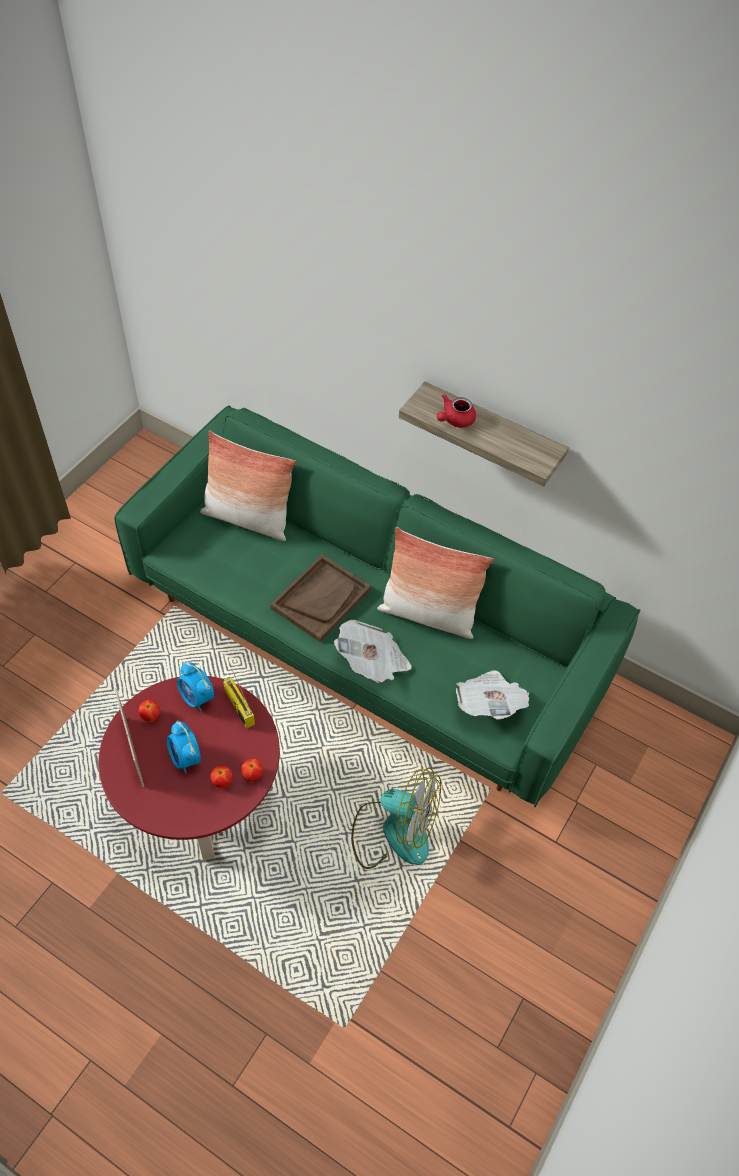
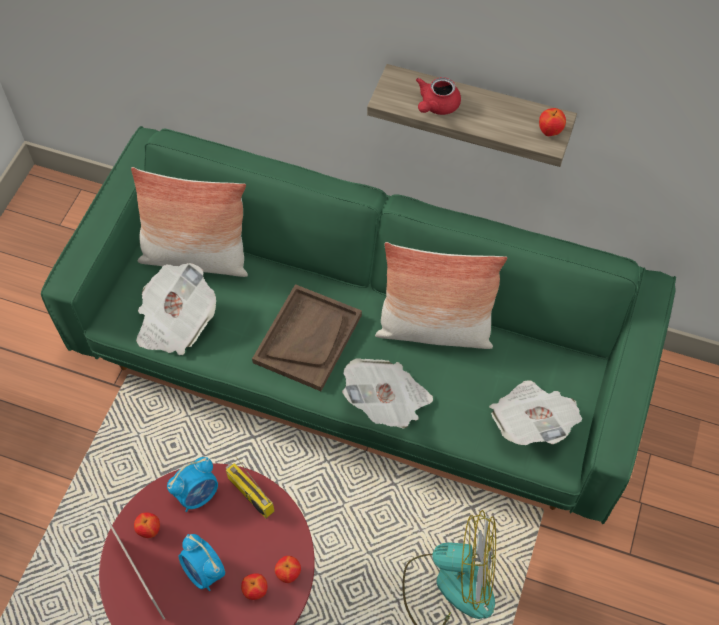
camera: 10 degrees left, 5 degrees up
(197, 698) = (198, 494): alarm clock -> alarm clock turned 75 degrees counterclockwise
(217, 564) = (176, 322): none -> newspaper
(541, 457) = (549, 132): none -> apple

